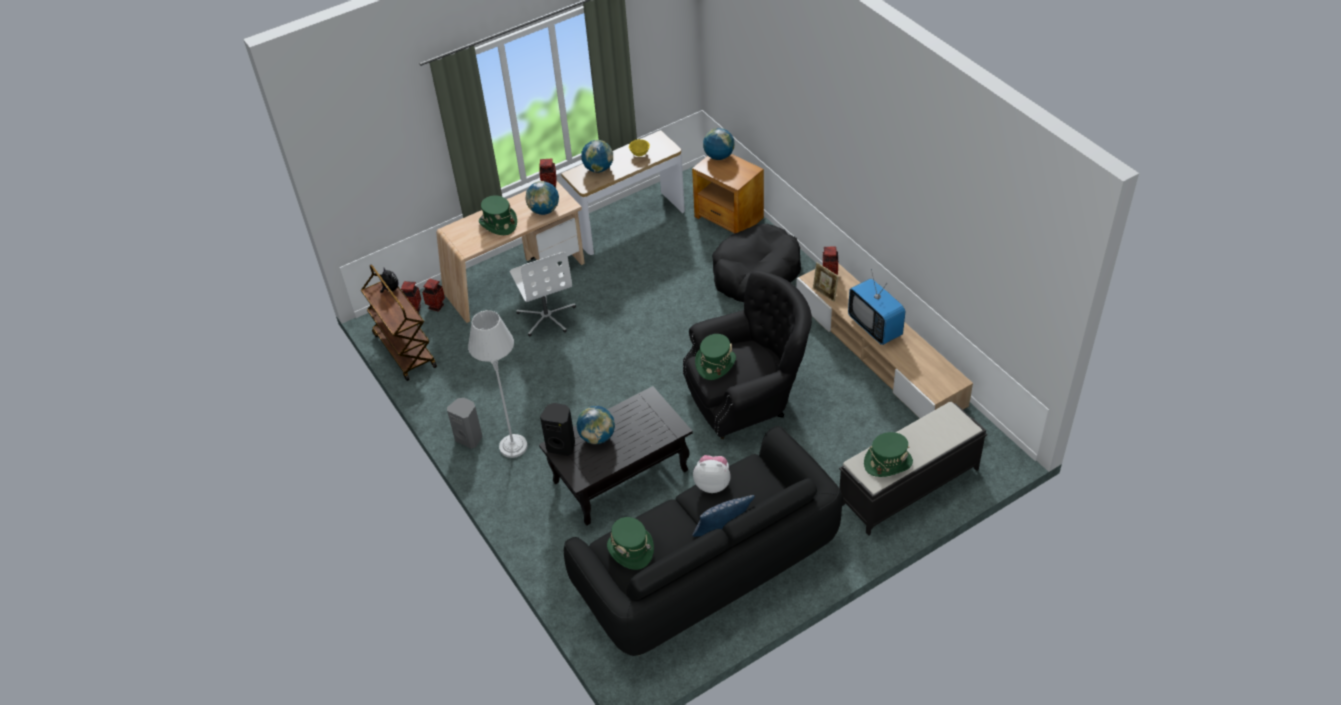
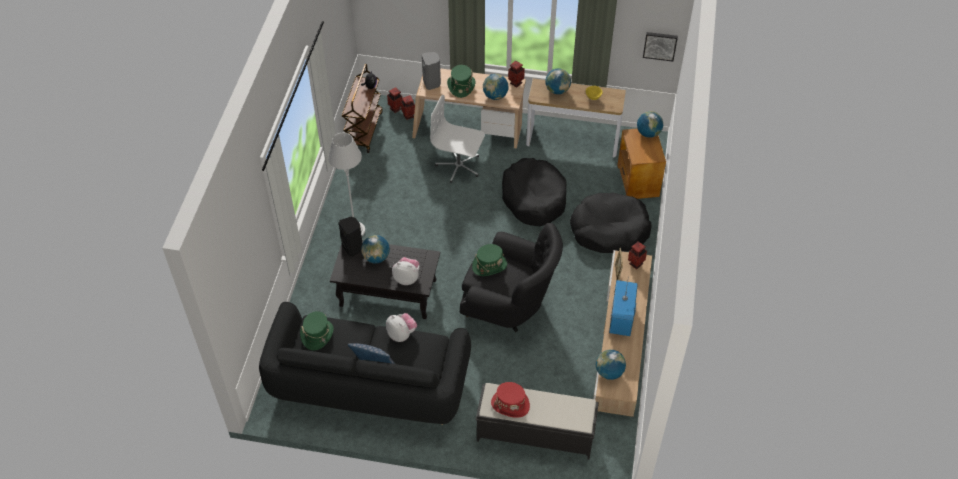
camera: 40 degrees right, 5 degrees up
(470, 438) = (339, 208): grey speaker -> grey speaker (432, 83)
(547, 316) = (459, 166): white office chair -> white office chair turned 90 degrees clockwise
(652, 432) = (407, 278): none -> plush toy
(655, 295) = (534, 198): none -> black dog bed
(676, 58) = (660, 45): none -> picture
(888, 462) = (510, 404): green hat -> red hat
(921, 377) = (609, 372): none -> globe

